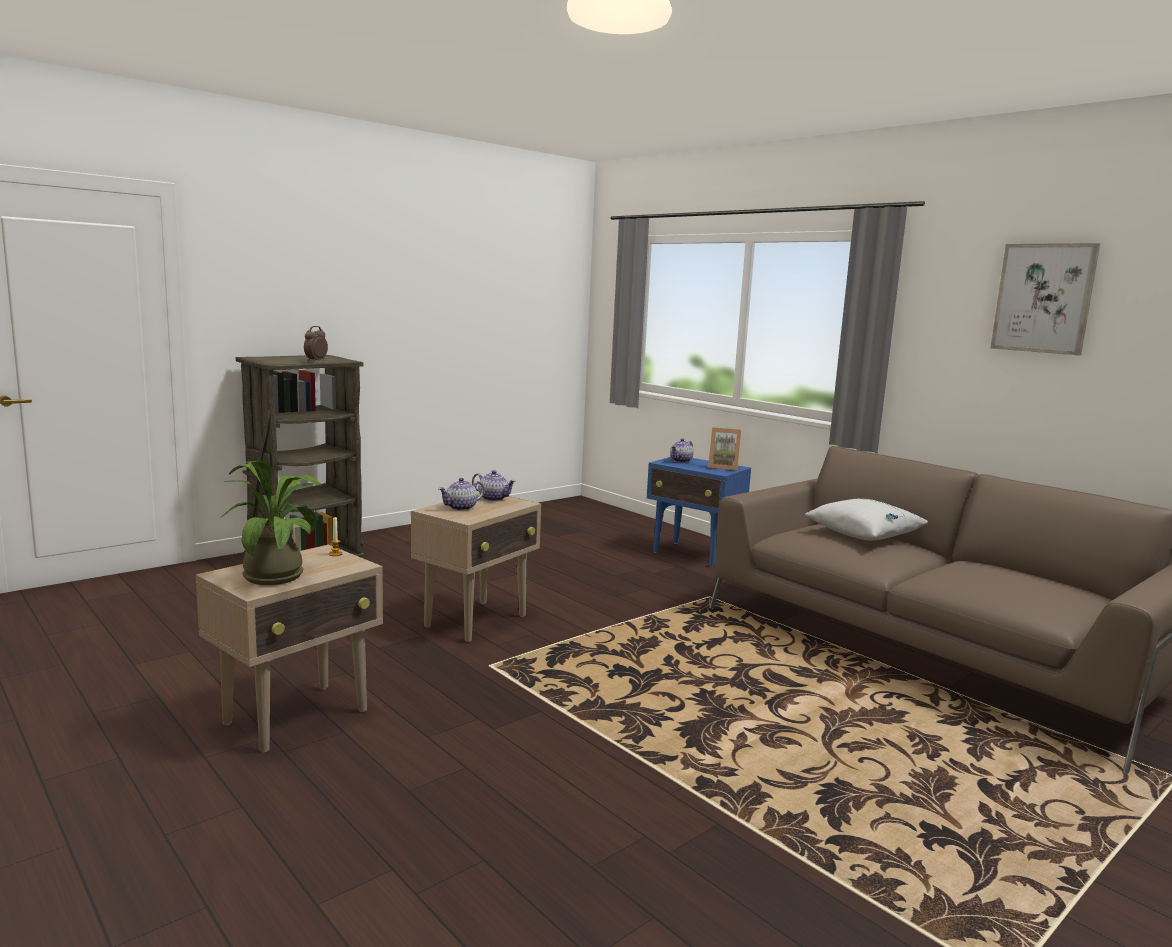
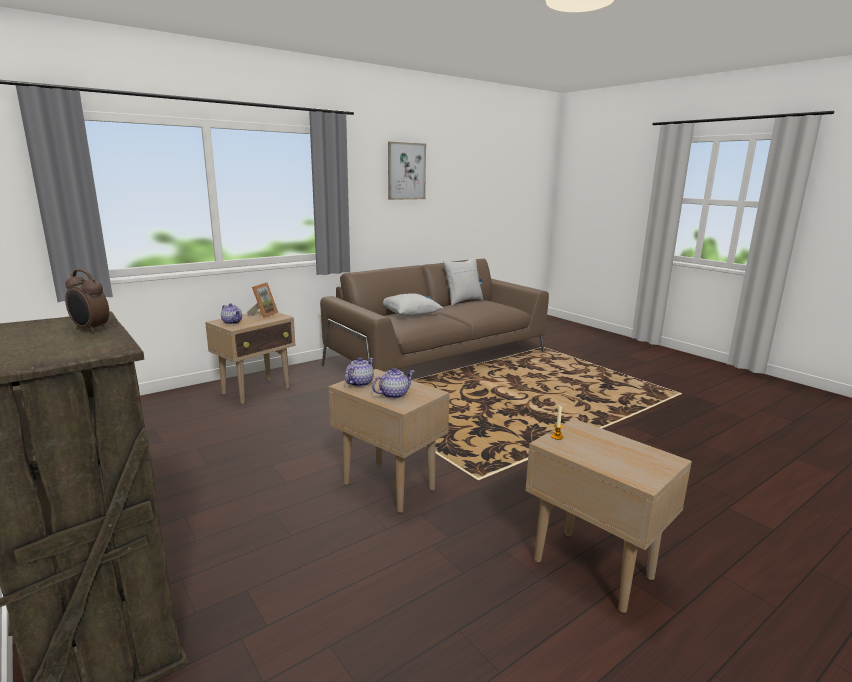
camera: 85 degrees left, 5 degrees up
(278, 574) = (625, 455): potted plant -> none
(461, 508) = (394, 394): teapot -> teapot turned 90 degrees counterclockwise
(693, 554) = (257, 390): blue side table -> beige side table
(1026, 572) = (463, 302): none -> grey pillow

